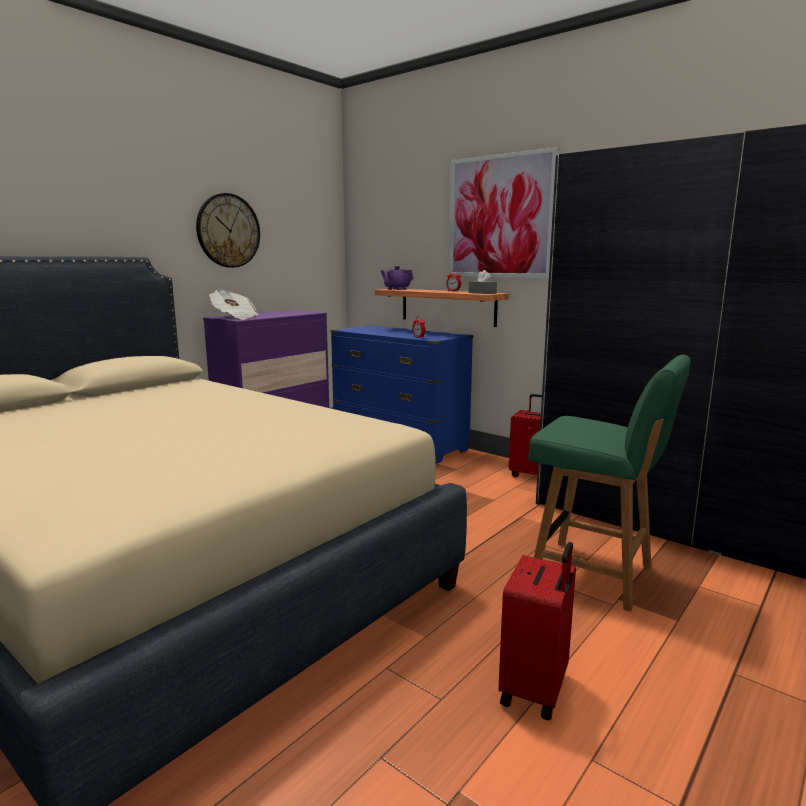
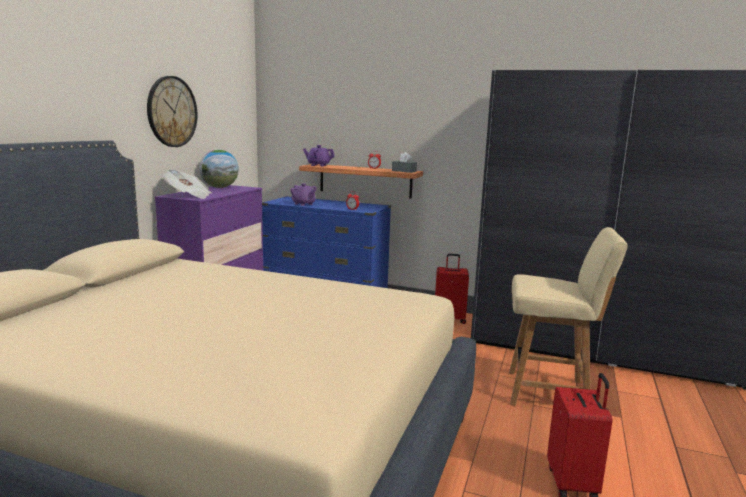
camera: 20 degrees left, 0 degrees up
(283, 311) = (219, 187): none -> globe
(373, 332) = (303, 204): none -> purple teapot
(499, 217) = (415, 108): picture -> none
(595, 574) = (549, 393): green chair -> beige chair

